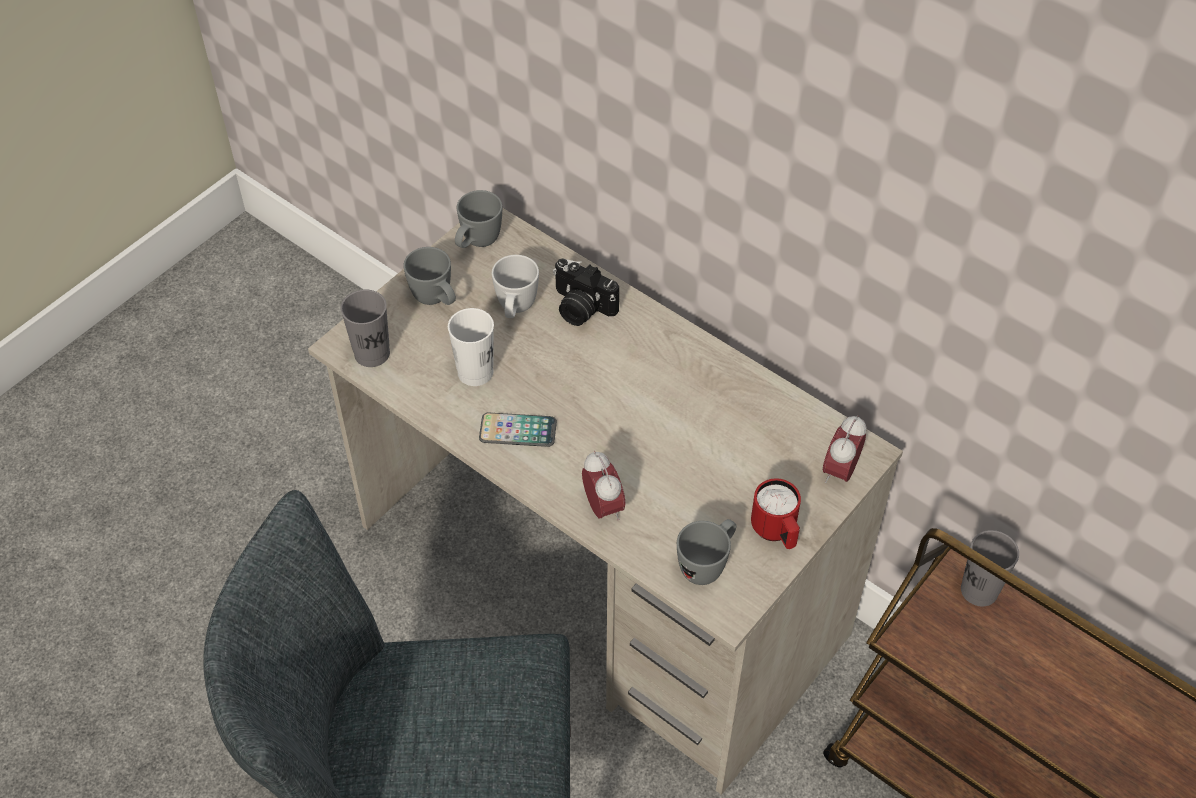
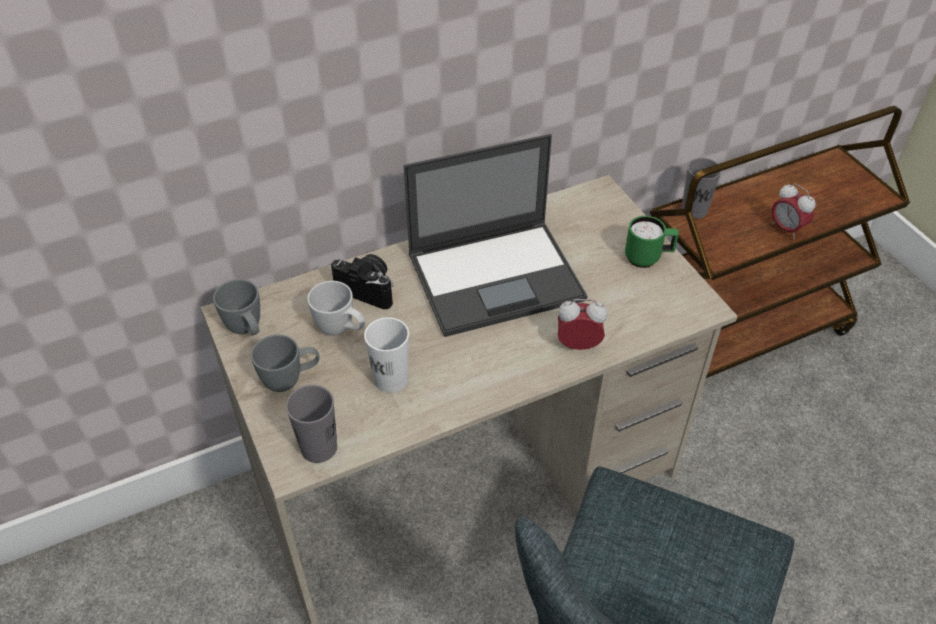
camera: 65 degrees left, 5 degrees down
(518, 431) = (471, 372): phone -> none
(580, 308) = (369, 289): camera -> camera turned 120 degrees counterclockwise
(662, 404) = (497, 276): none -> laptop
(707, 565) = (659, 304): grey mug -> none
(776, 532) = (648, 258): red mug -> green mug
(840, 471) = (610, 208): alarm clock -> alarm clock (786, 229)

